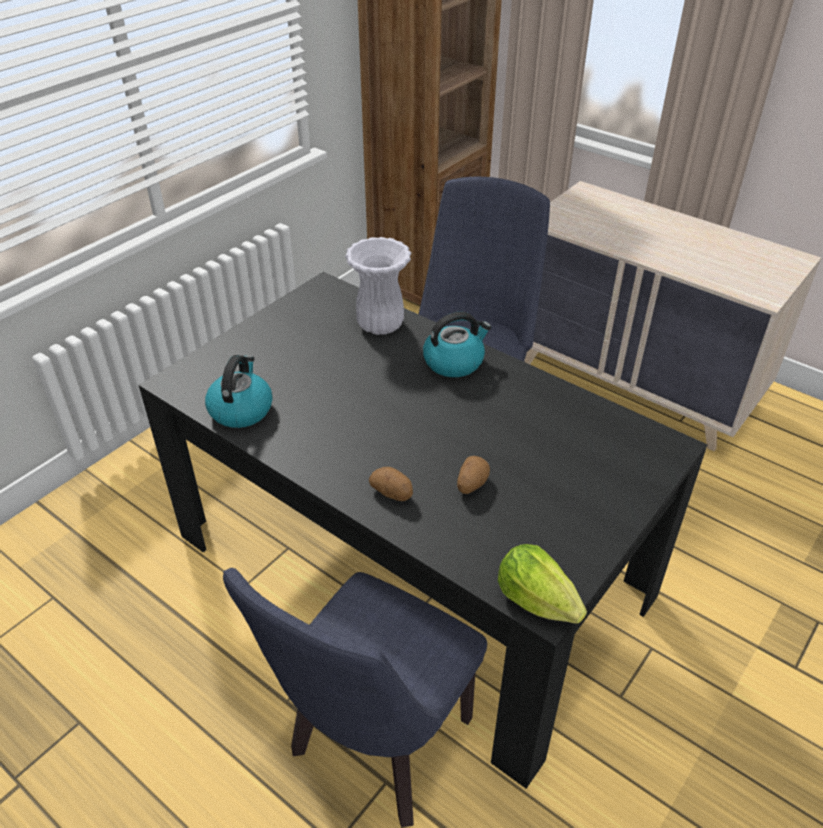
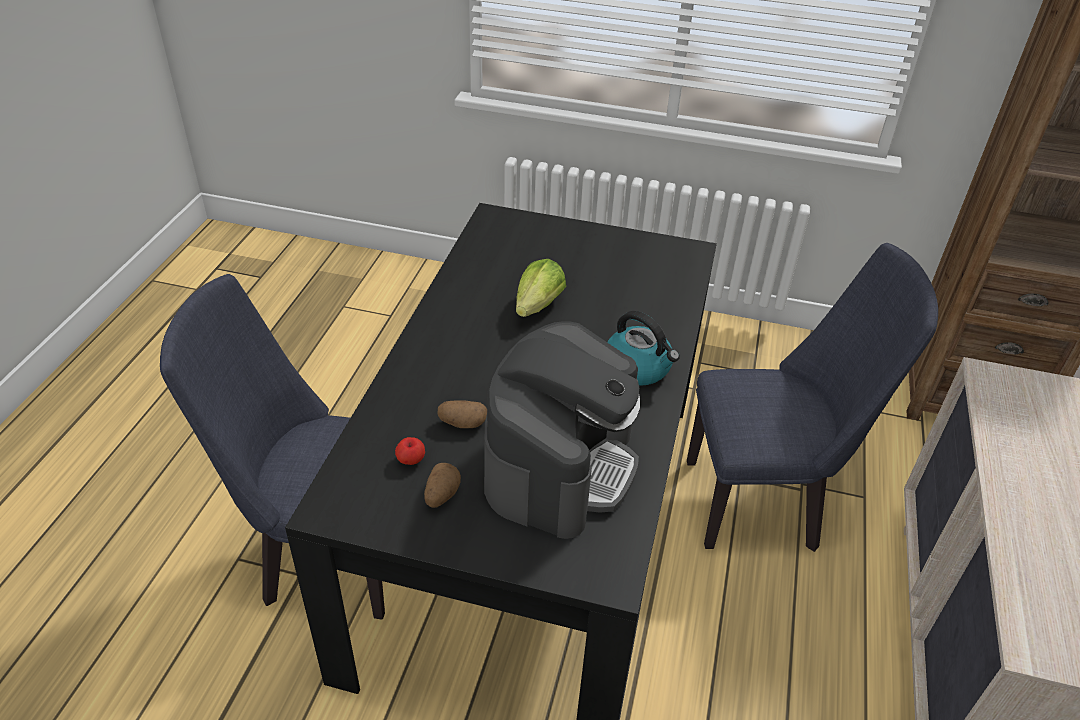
camera: 65 degrees right, 0 degrees up
(241, 409) = (482, 261): kettle -> none
(380, 325) = (659, 303): white vase -> none
(392, 493) = (425, 376): potato -> potato (441, 495)
(504, 531) = (410, 461): none -> apple
(536, 600) = (333, 502): lettuce -> lettuce (538, 306)
(547, 438) = (560, 465): none -> coffee machine

